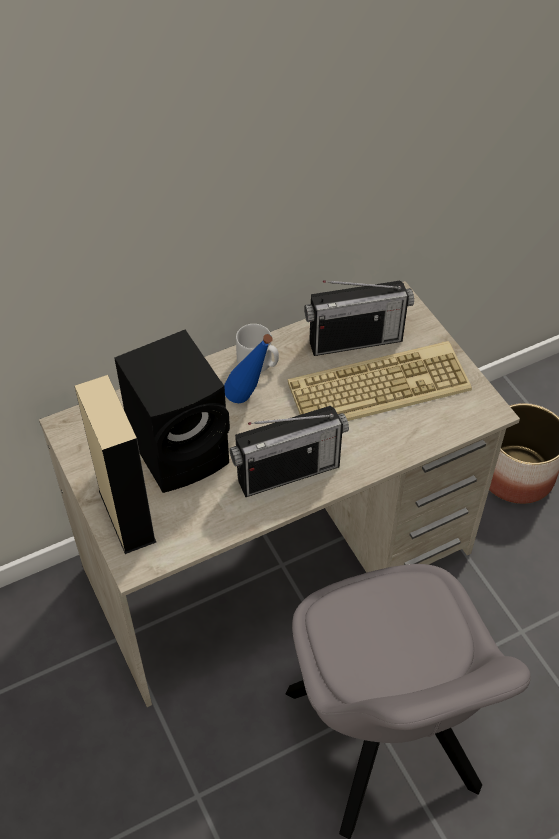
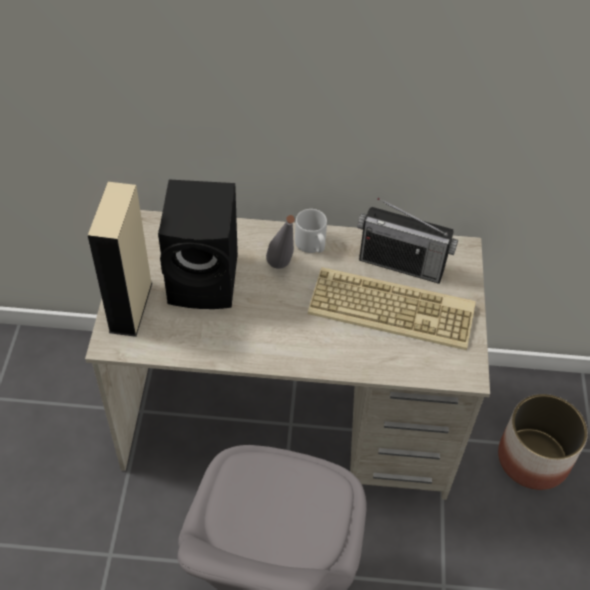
camera: 30 degrees right, 0 degrees up
(249, 402) = (282, 271): blue bottle -> grey bottle
(288, 472) = (269, 337): radio -> none

